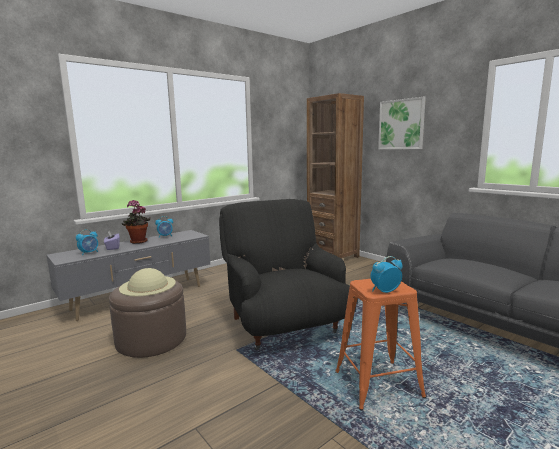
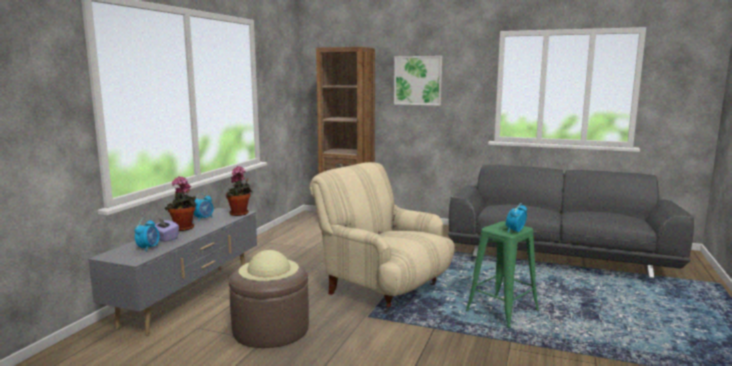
camera: 30 degrees left, 0 degrees up
(194, 236) = (240, 214): none -> potted plant
(283, 326) = (383, 290): black armchair -> beige armchair
(378, 384) = (502, 311): orange stool -> green stool

